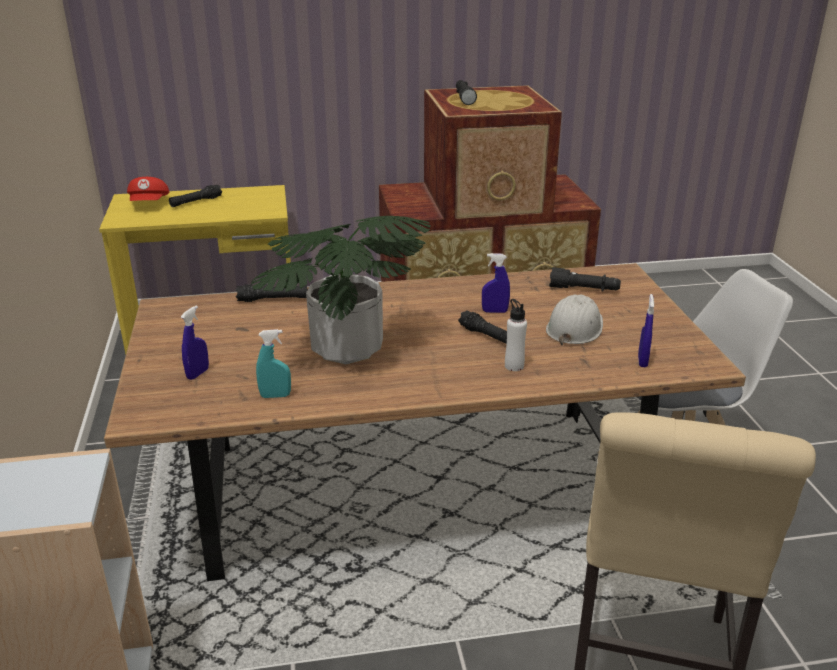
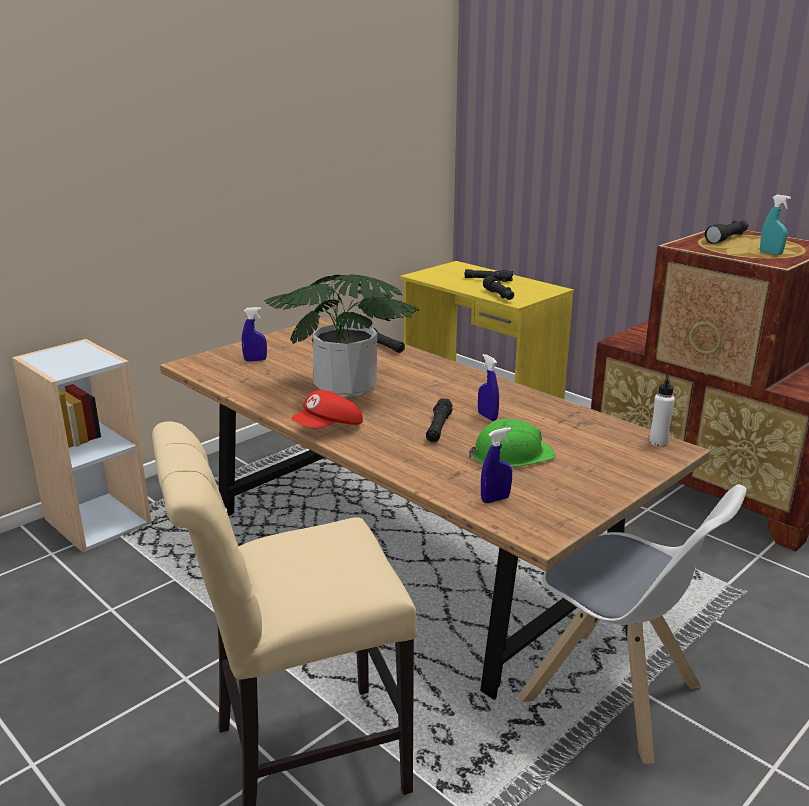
camera: 55 degrees right, 5 degrees down
(150, 204) = (459, 272): red cap -> red cap (329, 428)
(275, 396) = (255, 388): turquoise spray bottle -> turquoise spray bottle (770, 253)
(514, 366) = (404, 448): white bottle -> white bottle (658, 442)
(574, 328) = (511, 455): white hard hat -> green hard hat
(584, 289) = (598, 440): black flashlight -> black flashlight (499, 296)

